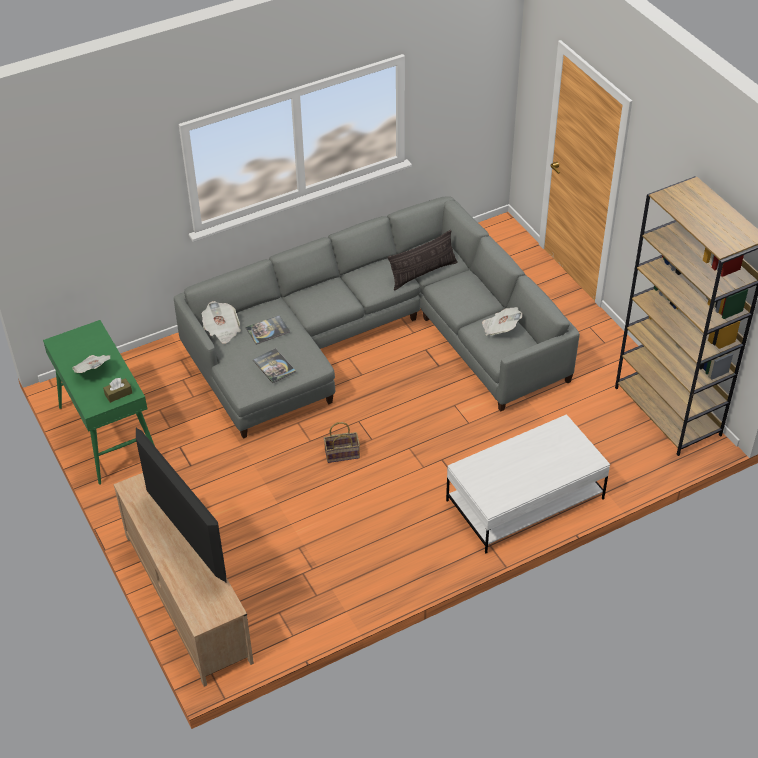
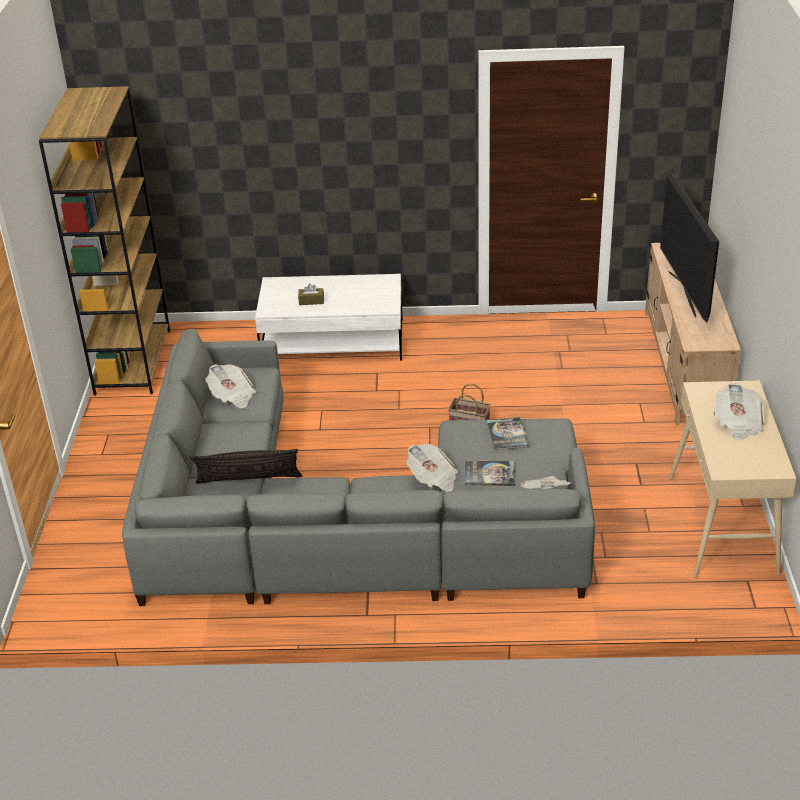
camera: 150 degrees left, 10 degrees down
(108, 433) = (722, 525): green console table -> beige console table
(118, 394) = (713, 392): brown tissue box -> brown tissue box (311, 301)
(305, 317) = (433, 479): none -> newspaper

